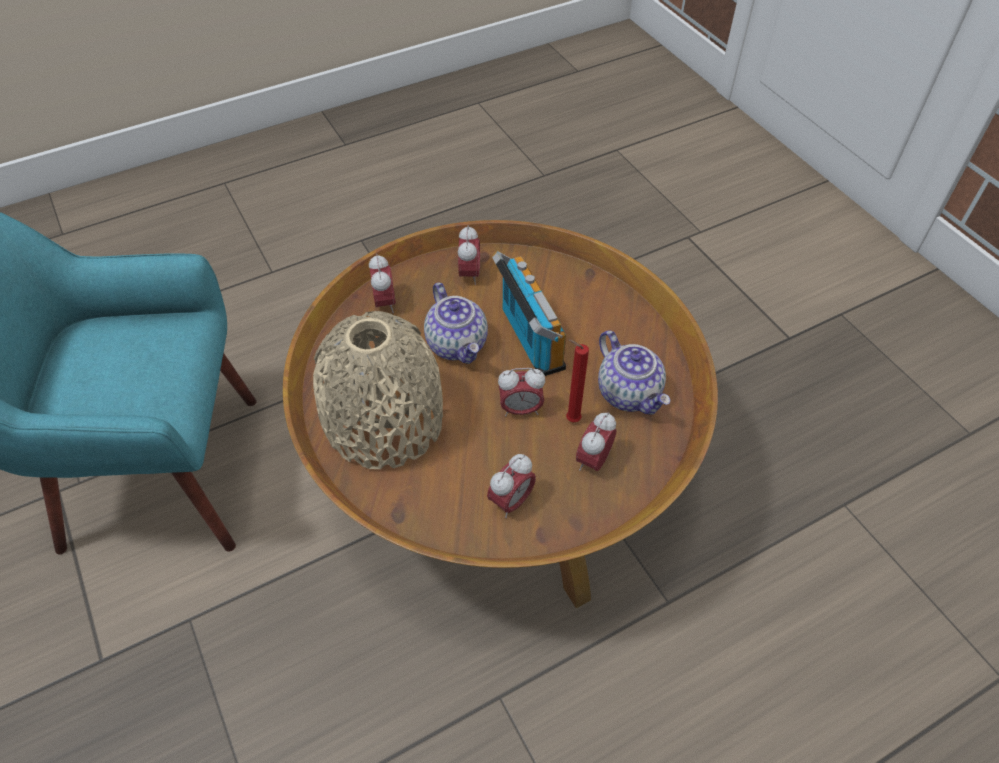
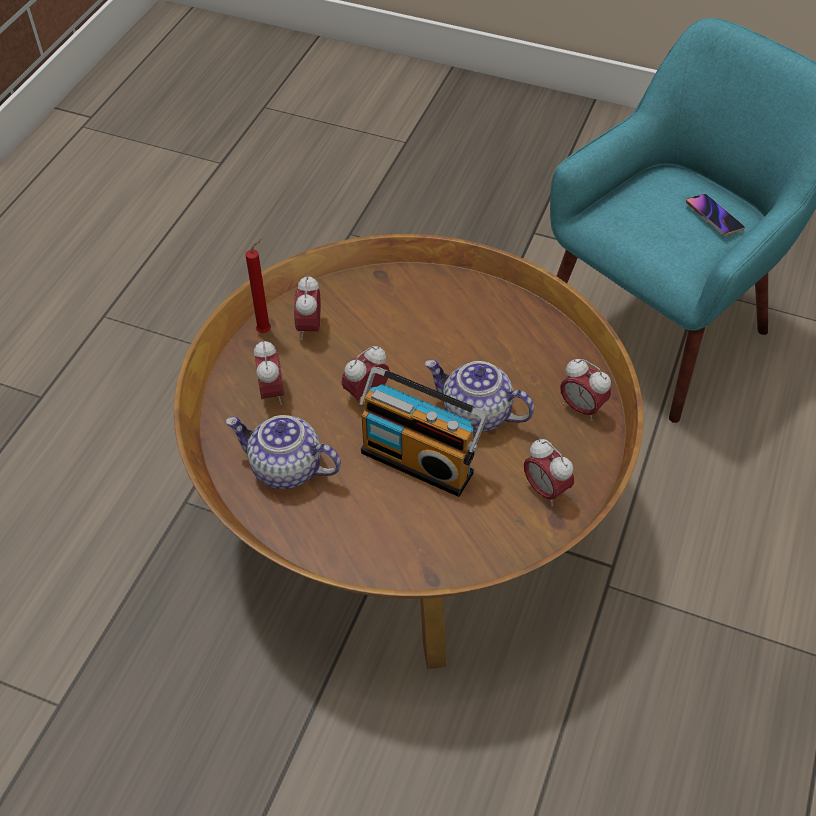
camera: 140 degrees right, 0 degrees up
(98, 349) = (713, 217): none -> phone
(384, 421) = (460, 319): beige vase -> none
(570, 419) = (318, 413): red candle -> red candle (266, 330)

